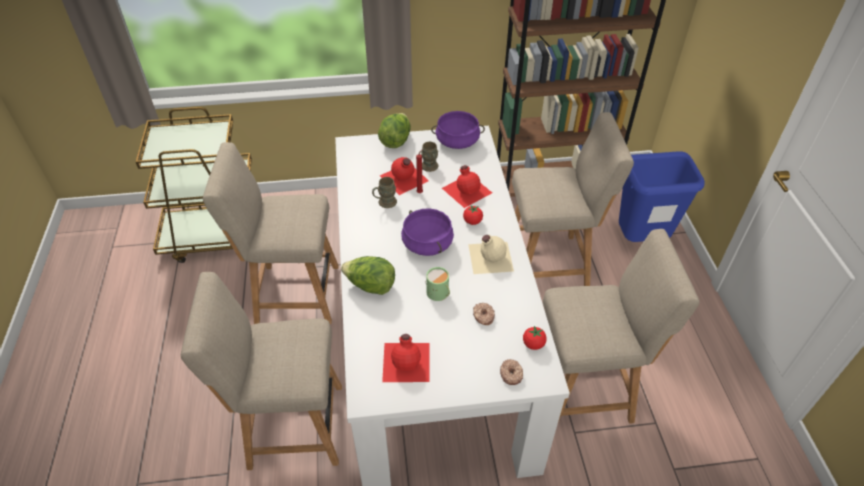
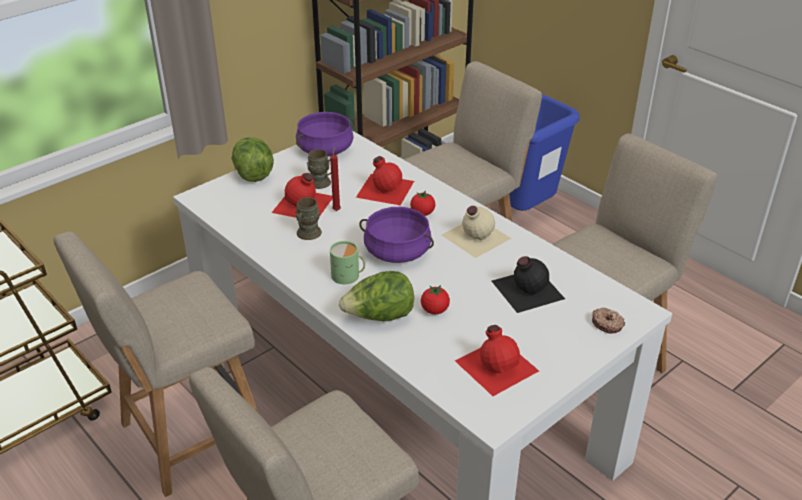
camera: 35 degrees left, 10 degrees down
(439, 294) = (461, 290): green mug -> green mug (348, 276)
(483, 316) = (526, 289): donut -> black bottle
(533, 344) = (598, 289): tomato -> tomato (434, 310)

